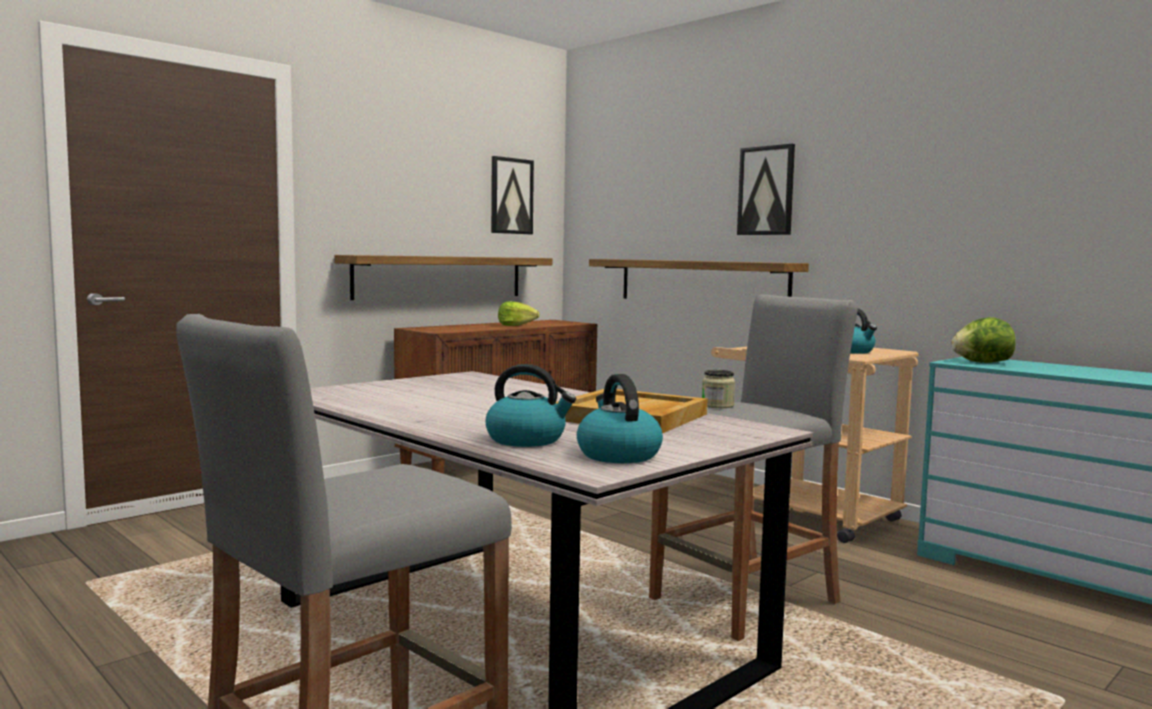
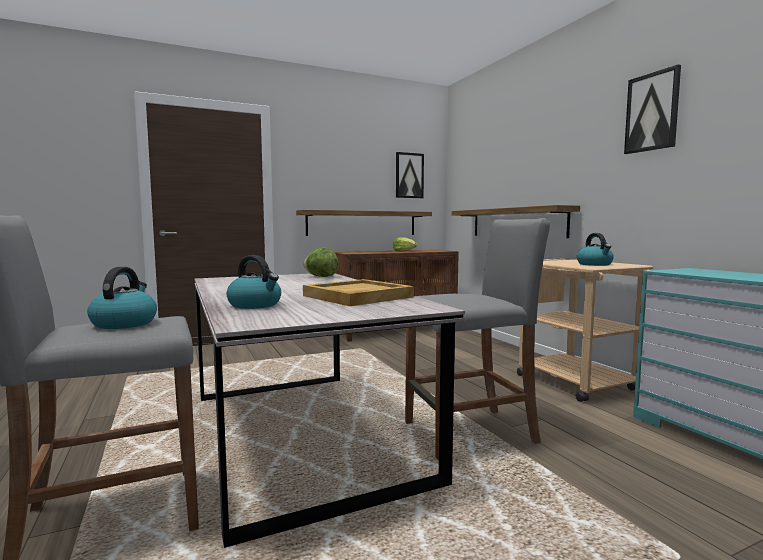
camera: 20 degrees right, 0 degrees up
(617, 455) = (285, 316): kettle -> kettle (124, 323)
(717, 405) = (446, 294): jar -> none
(766, 191) = (554, 158): picture -> picture (652, 112)
(982, 362) = (690, 271): lettuce -> lettuce (321, 276)

